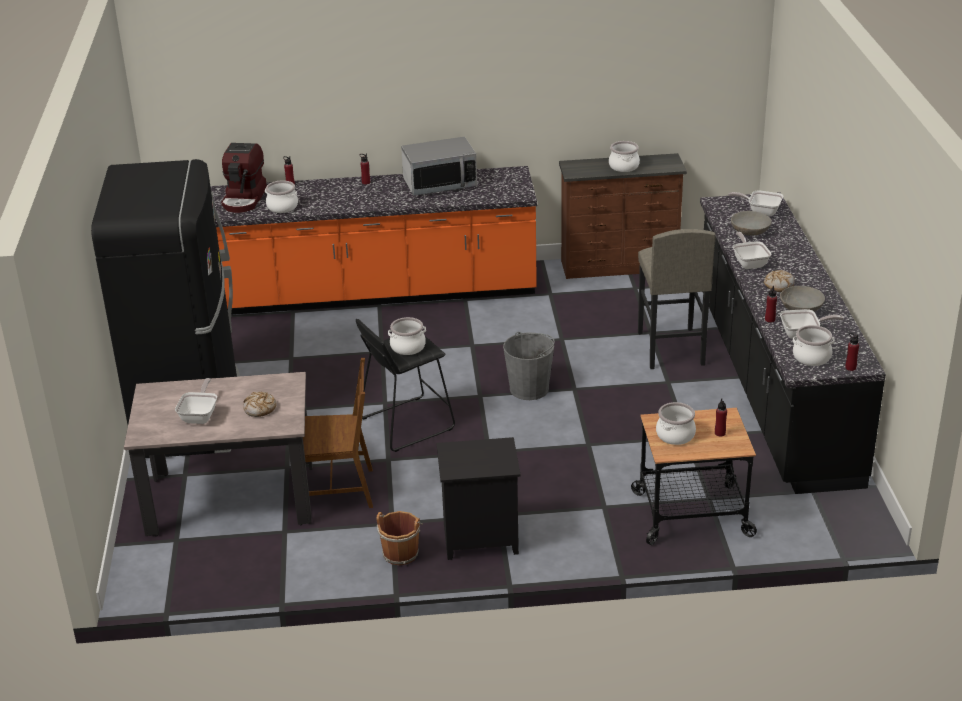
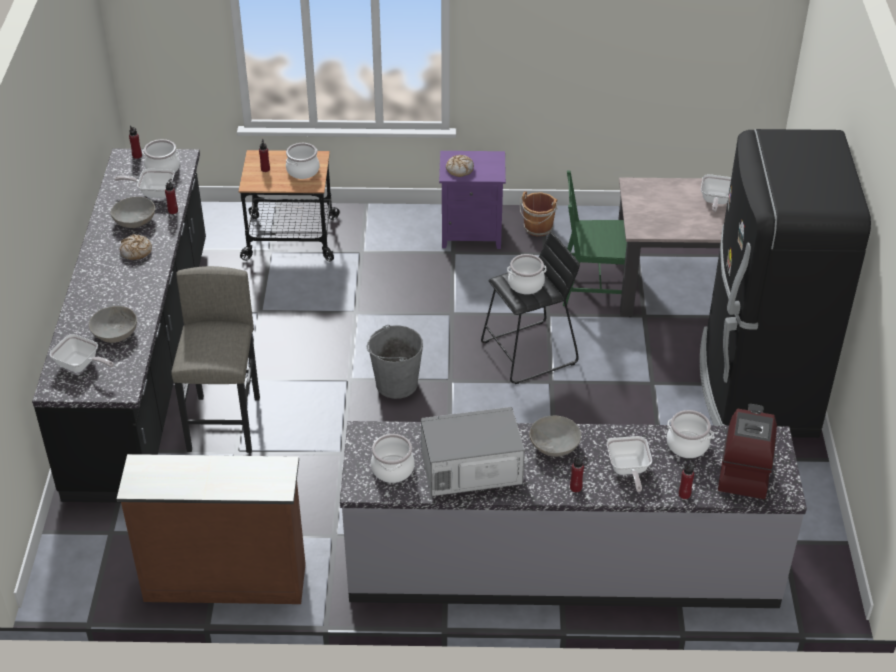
camera: 175 degrees left, 10 degrees up
(260, 409) = (662, 203): bread -> bread (460, 169)
(337, 490) = (594, 288): brown chair -> green chair
(377, 293) = (562, 564): orange counter -> grey counter
(380, 199) = (554, 445): none -> grey bowl
(479, 540) = (472, 233): black nightstand -> purple nightstand
(624, 166) = (207, 474): cooking pot -> cooking pot (392, 469)
(749, 262) = (146, 285): frying pan -> frying pan (628, 470)

